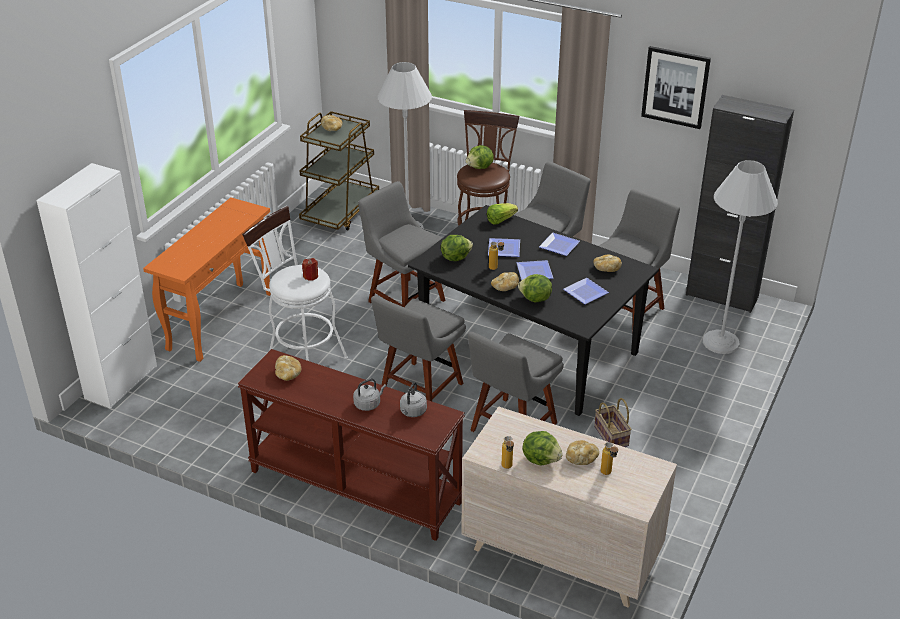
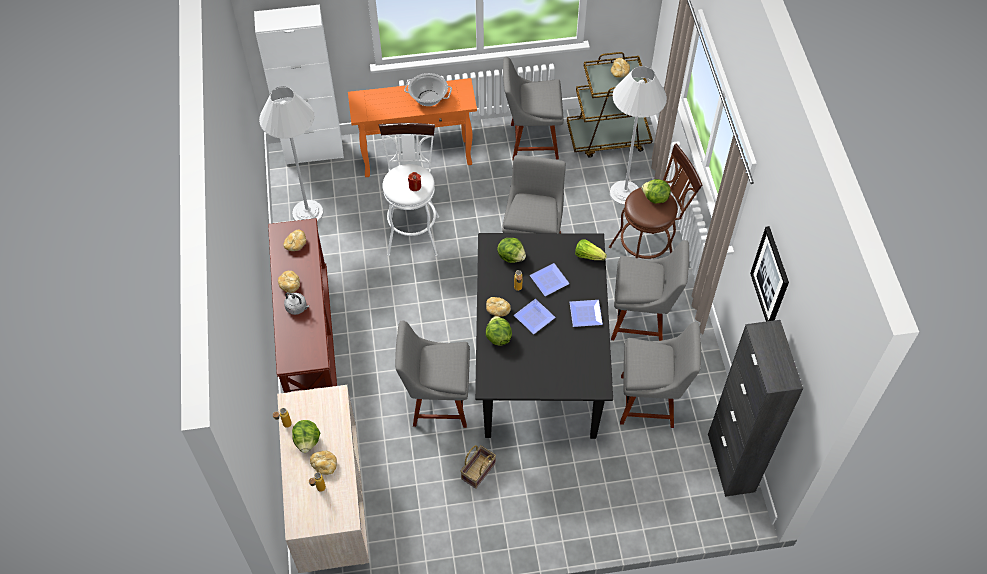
camera: 55 degrees right, 20 degrees up
(220, 227) = (428, 98): none -> cooking pot
(412, 412) = (307, 338): grey kettle -> none
(419, 391) = (435, 320): grey chair -> grey chair (531, 141)
(585, 291) = (535, 365): plate -> none
(606, 269) = (579, 363): bread -> bread (290, 285)
(720, 342) = (661, 492): white floor lamp -> white floor lamp (308, 213)

